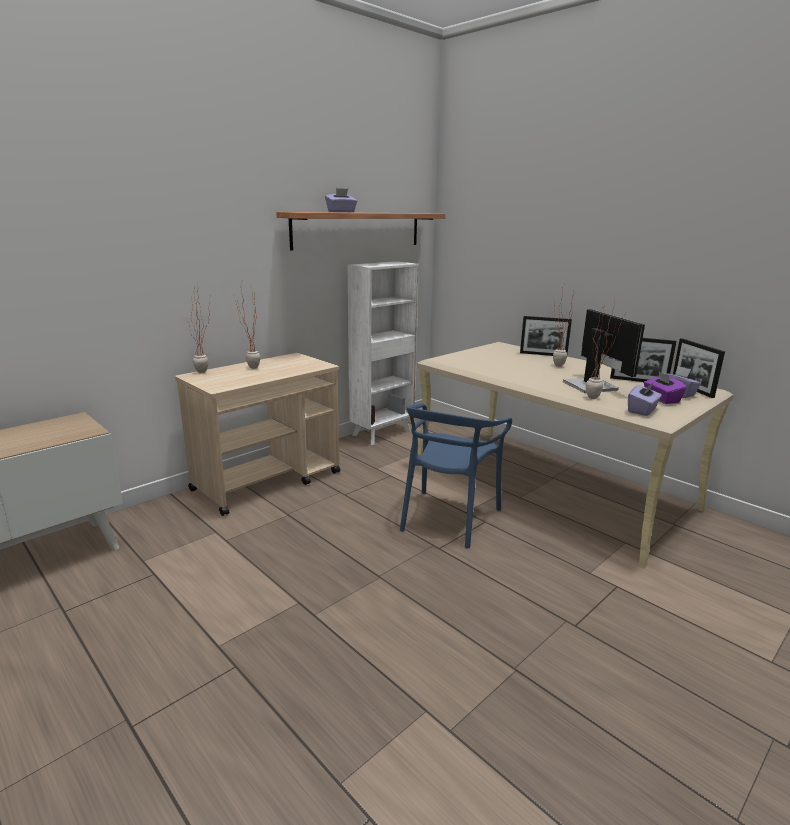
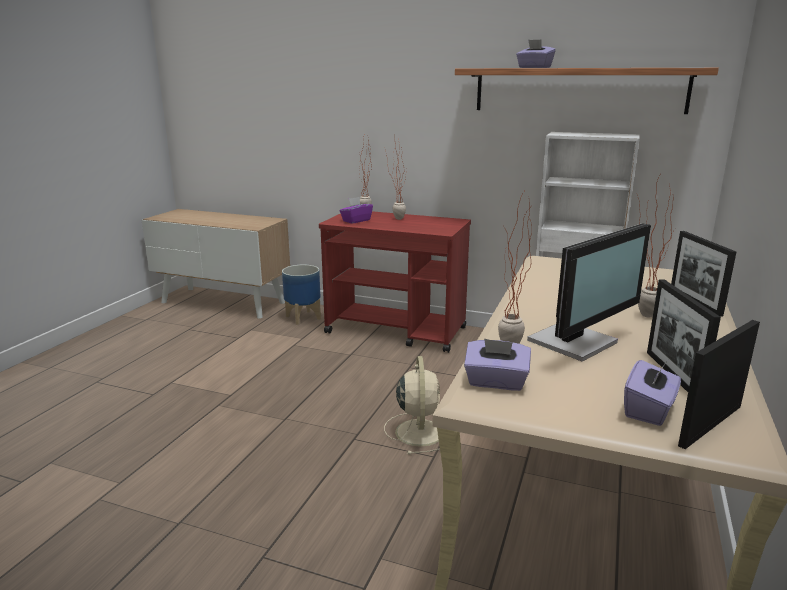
camera: 65 degrees right, 0 degrees up
(162, 520) = (303, 317): none -> planter
(268, 481) = (397, 331): beige cart -> red cart
(448, 518) = (419, 431): blue chair -> beige fan
(661, 399) = (584, 396): purple tissue box -> purple tissue box (356, 220)

